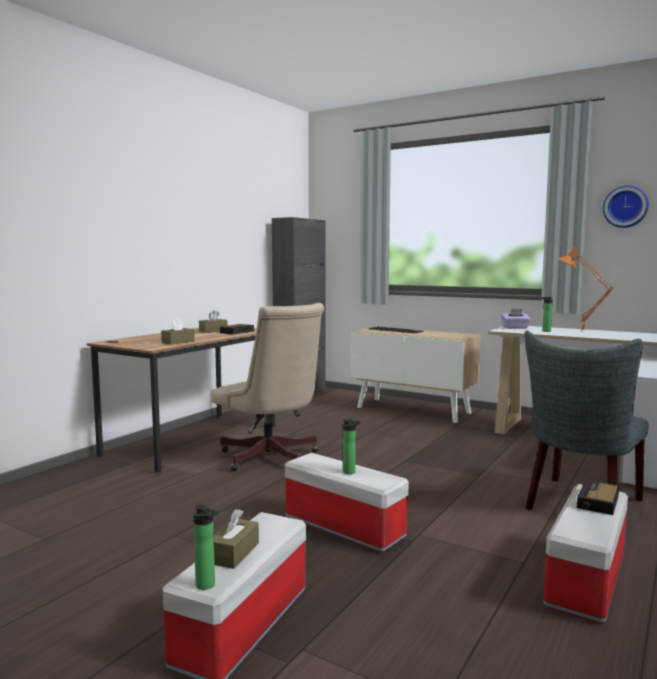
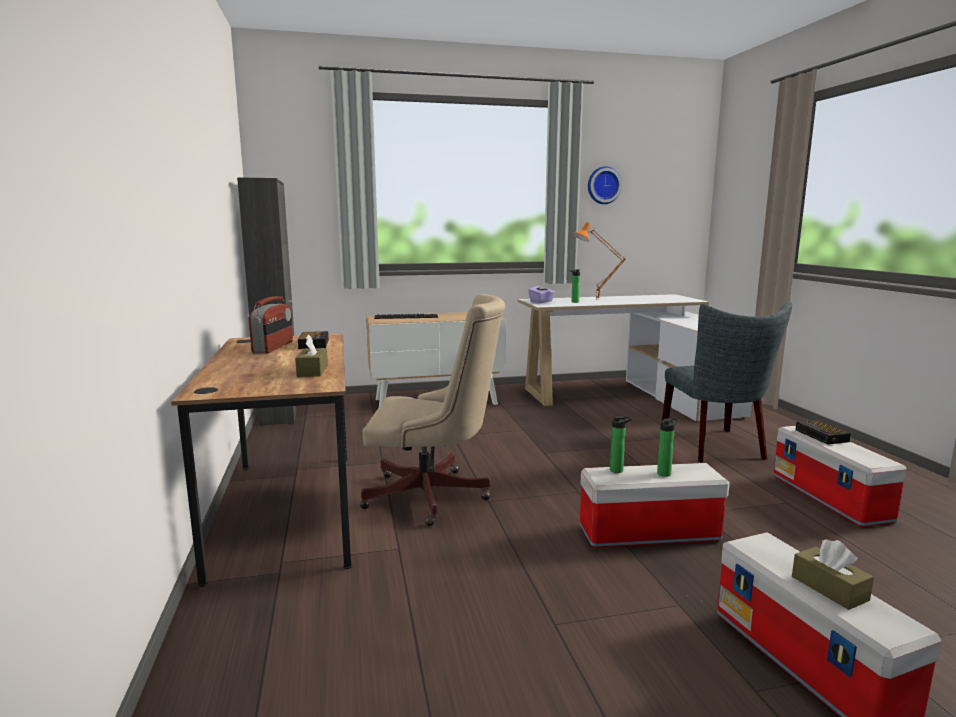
camera: 45 degrees left, 5 degrees up
(207, 586) = (906, 627): bottle -> bottle (618, 470)
(213, 331) = (273, 347): brown tissue box -> radio

